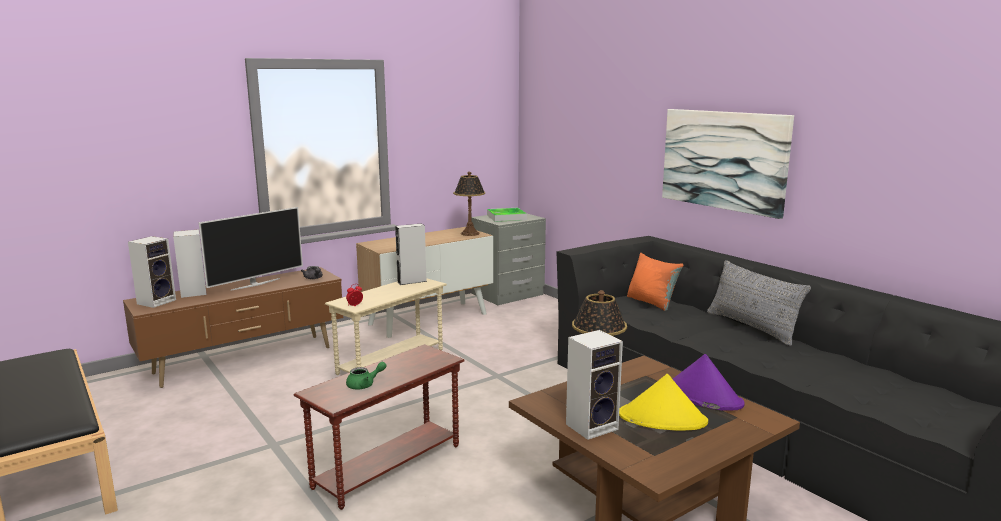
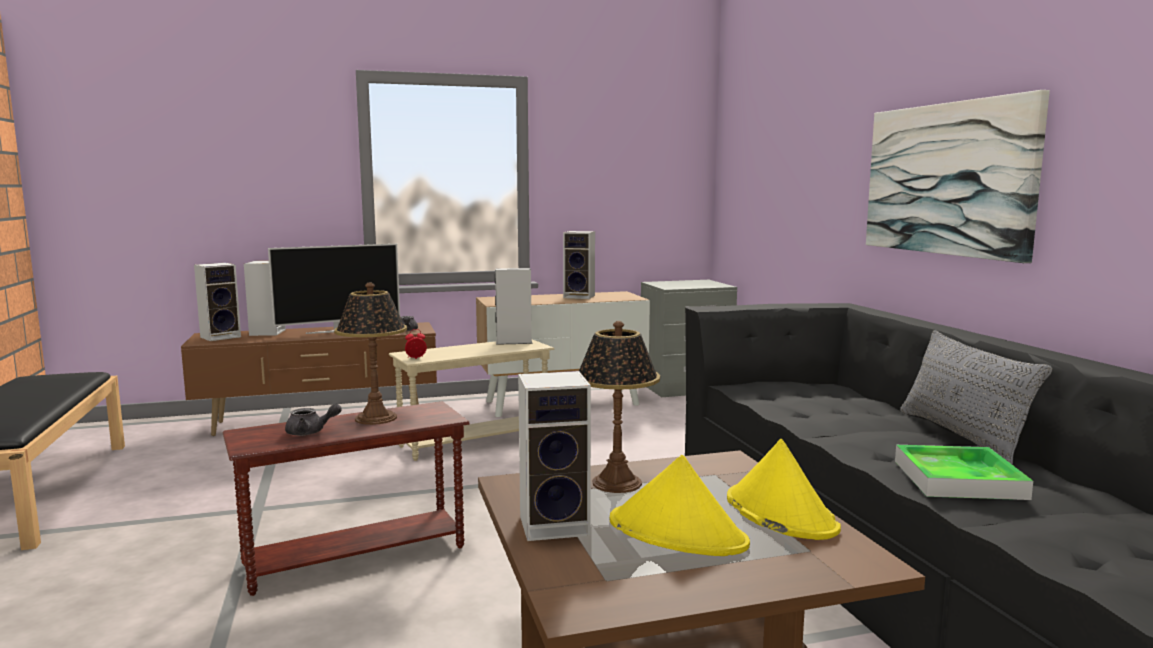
camera: 20 degrees right, 5 degrees down
(364, 385) = (310, 432): green teapot -> grey teapot
(438, 236) = (580, 296): none -> speaker
(470, 233) = (622, 297): table lamp -> table lamp (375, 418)
(506, 217) = (685, 284): tray -> tray (958, 479)
(651, 302) = (819, 391): orange pillow -> none
(703, 396) = (779, 513): purple hat -> yellow hat

